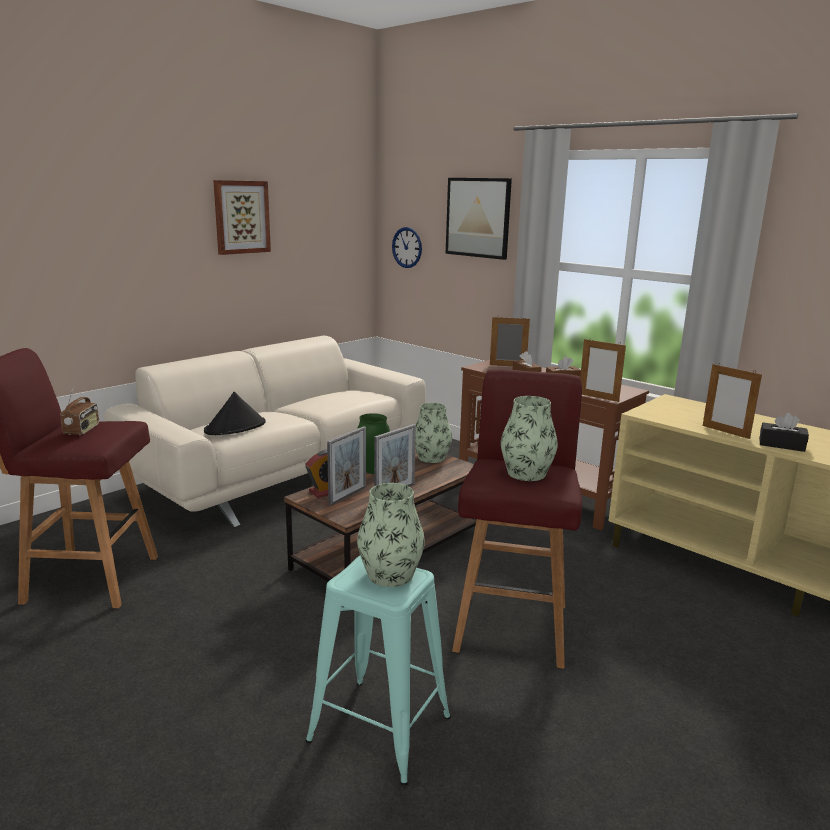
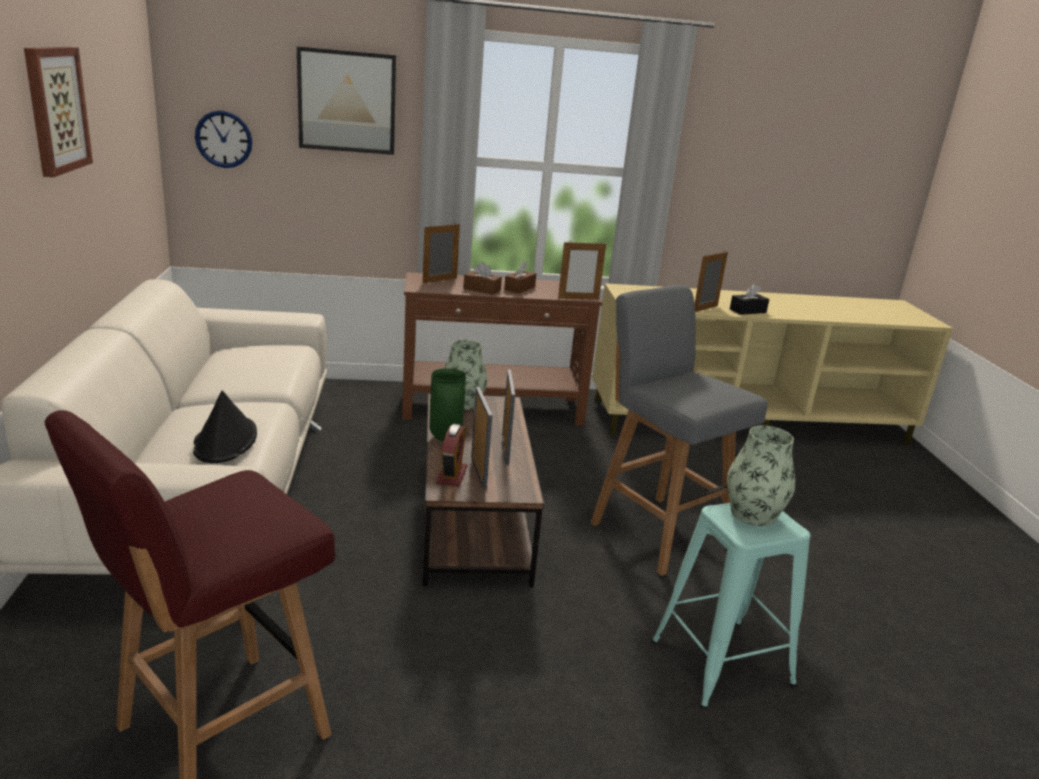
camera: 50 degrees left, 5 degrees up
(82, 430) = (225, 512): radio -> none
(512, 624) = (658, 532): red stool -> grey stool
(526, 473) = (703, 386): vase -> none
(725, 432) = (705, 309): picture frame -> picture frame turned 135 degrees clockwise

